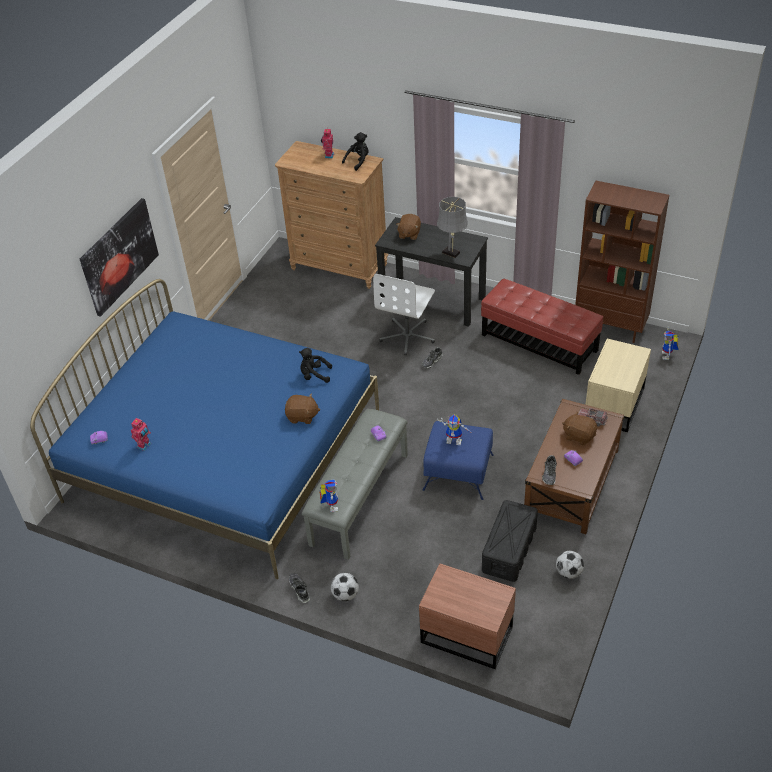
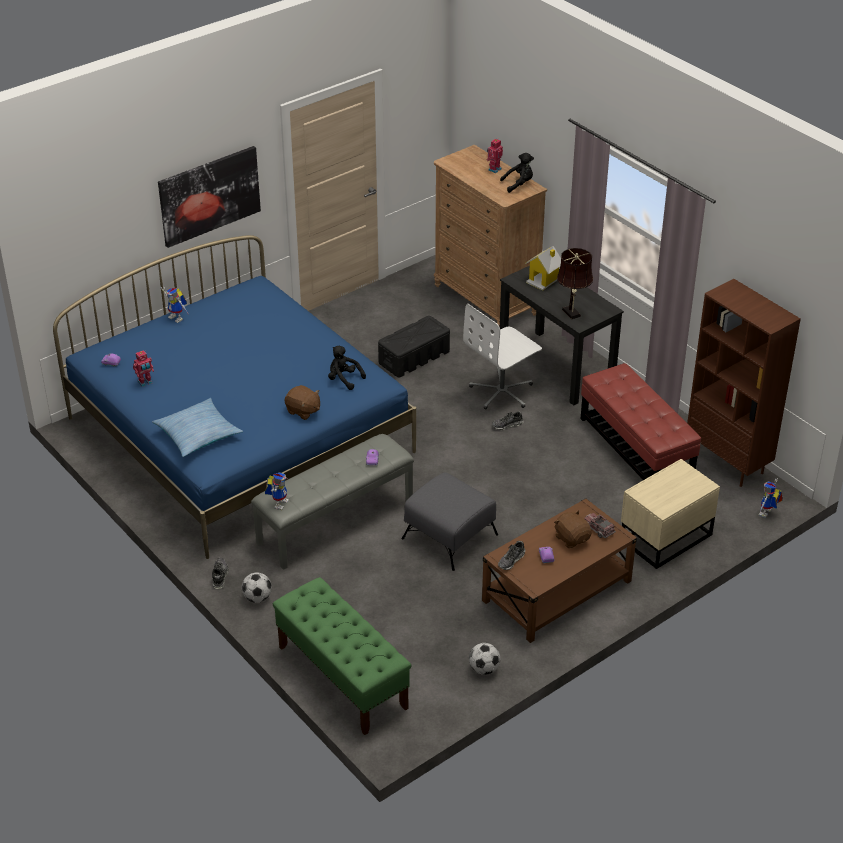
camera: 25 degrees right, 5 degrees down
(227, 474) = (197, 434): none -> pillow
(409, 234) = (543, 280): brown plush toy -> toy house
(452, 253) = (572, 314): grey table lamp -> brown table lamp
(455, 440) = (447, 495): toy robot -> toy robot (178, 318)
(459, 472) = (450, 537): blue ottoman -> grey ottoman
(466, 633) = (342, 677): brown nightstand -> green bench
(509, 550) = (442, 625): black storage box -> black storage box (413, 358)

